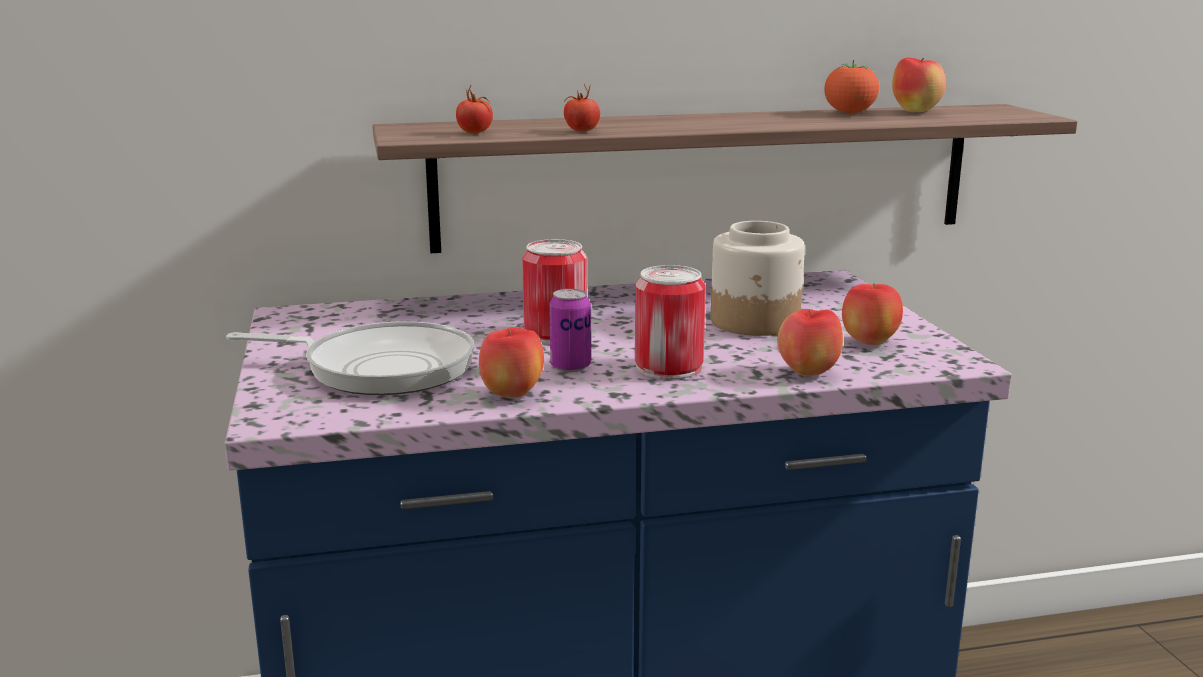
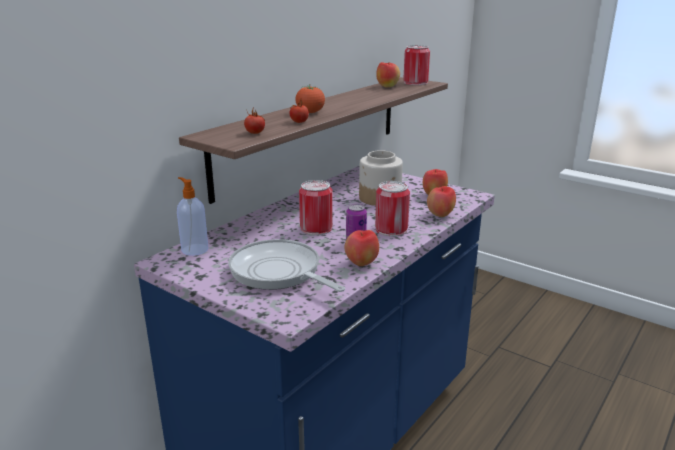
camera: 40 degrees left, 5 degrees up
(346, 312) = (194, 249): none -> soap dispenser
(380, 368) = (278, 272): frying pan -> frying pan turned 105 degrees counterclockwise
(849, 113) = (367, 91): tomato -> tomato (310, 113)
(1000, 112) = (415, 83): none -> can

